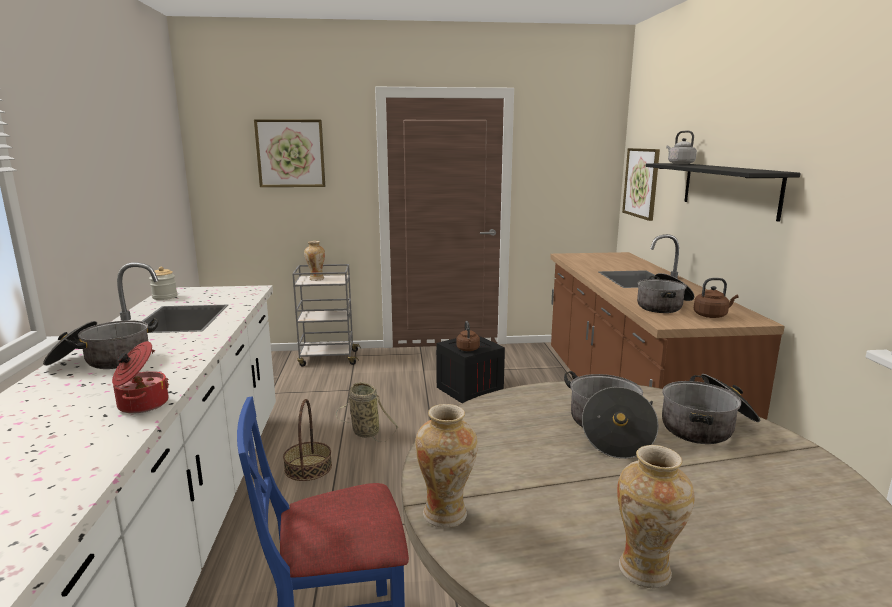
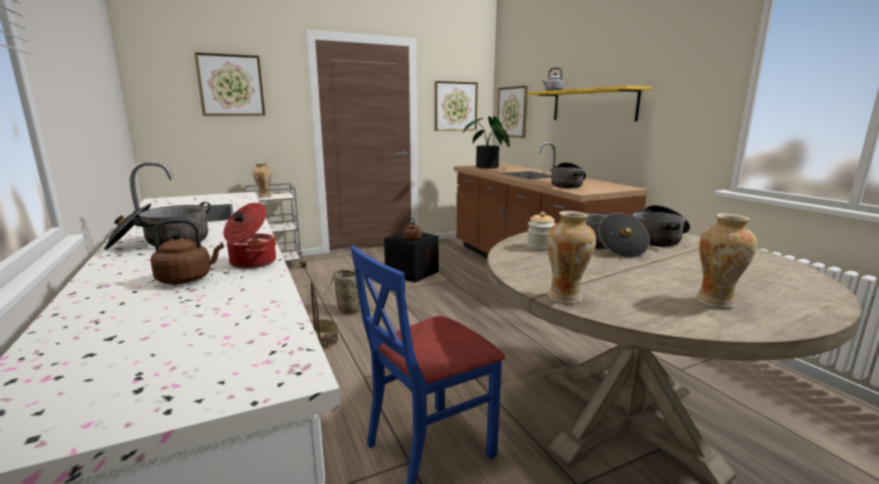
camera: 20 degrees left, 0 degrees up
(165, 297) = (158, 203): jar -> jar (540, 248)
(566, 172) = (455, 106): none -> picture
(593, 259) = (487, 167): none -> potted plant
(711, 315) = (602, 187): brown kettle -> brown kettle (188, 279)
(729, 188) = (593, 105): black shelf -> yellow shelf

